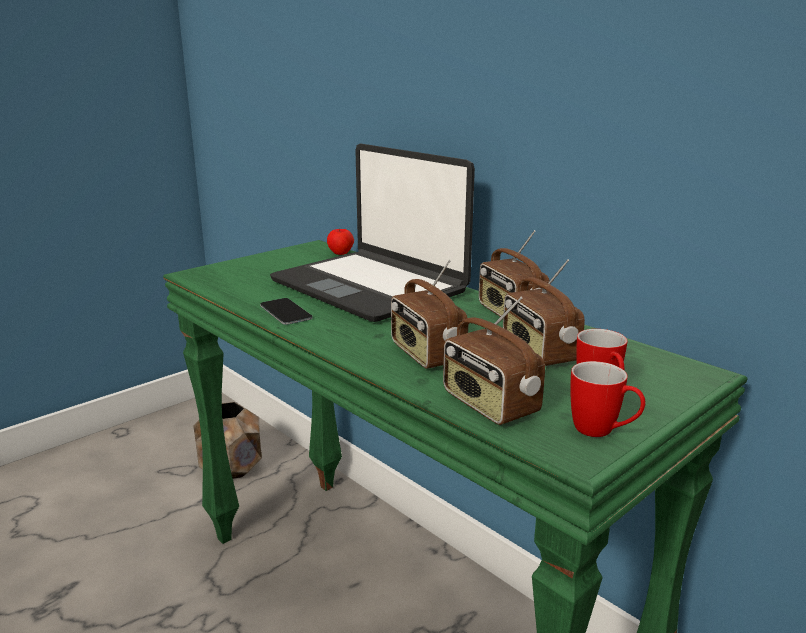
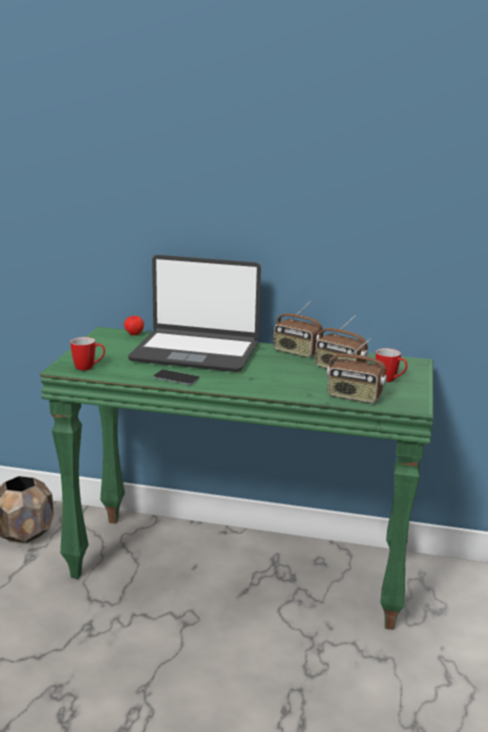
camera: 35 degrees left, 0 degrees up
(426, 354) = (291, 382): radio -> none
(603, 432) = (411, 395): mug -> mug (89, 368)

